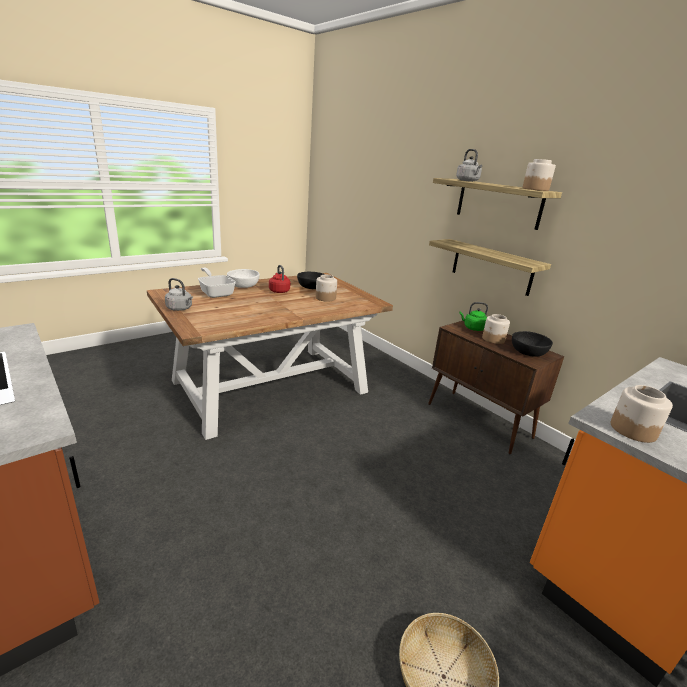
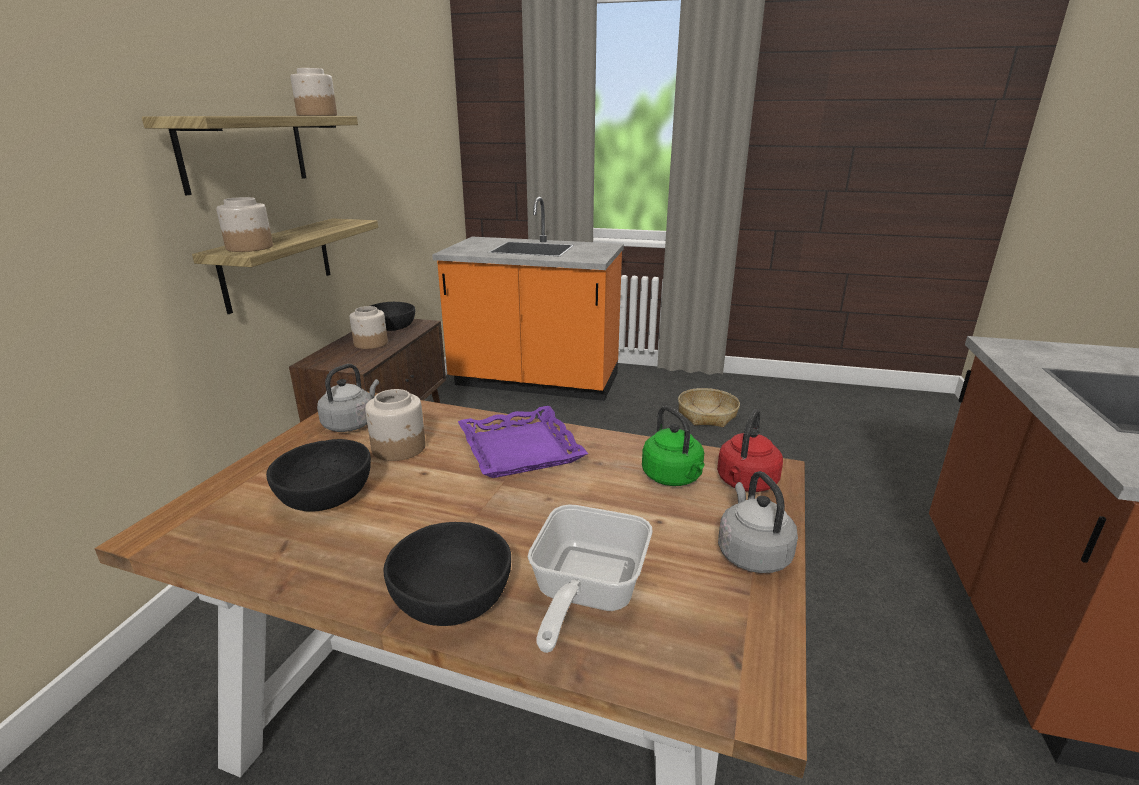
camera: 125 degrees left, 0 degrees up
(243, 285) = (453, 597): white bowl -> black bowl
(279, 291) = (424, 517): red kettle -> red kettle (745, 483)
(291, 308) = (521, 449): none -> purple tray
(468, 181) = (229, 115): grey kettle -> grey kettle (351, 423)
(473, 328) = (339, 357): green kettle -> green kettle (673, 478)
(632, 429) = (592, 255): jar -> jar (249, 247)

